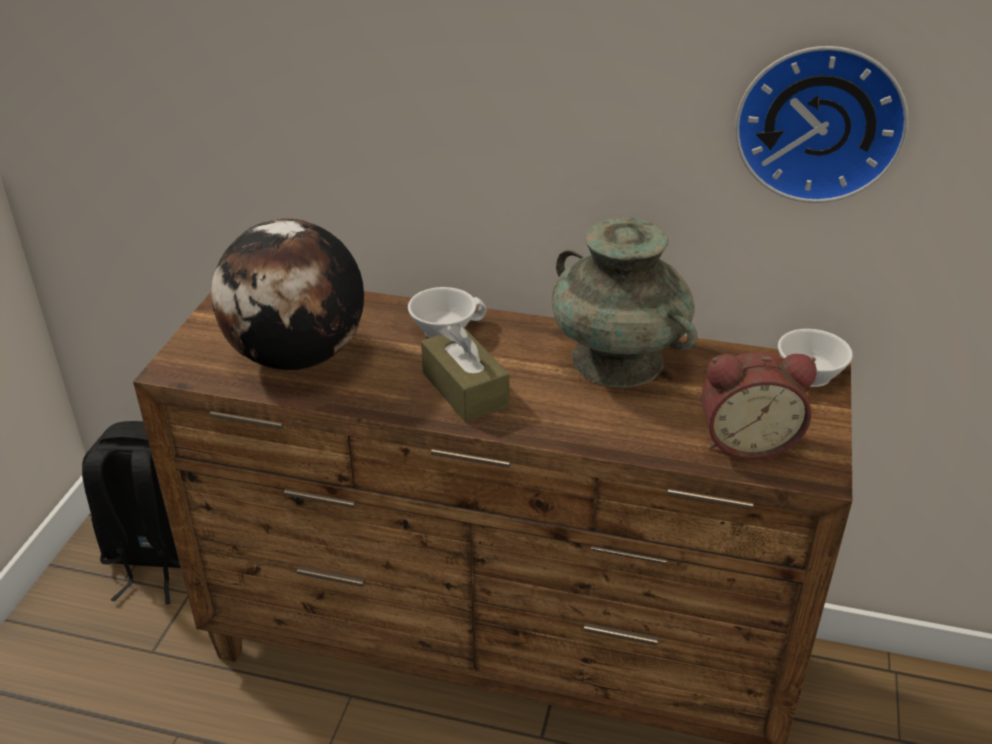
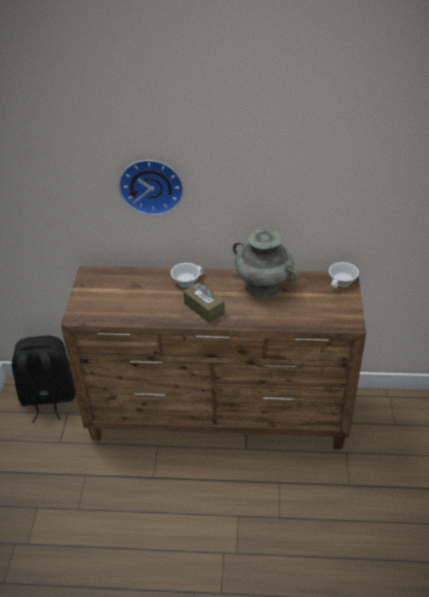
camera: 10 degrees left, 5 degrees up
(298, 357) = (128, 303): globe -> none
(746, 440) = (322, 314): alarm clock -> none
(819, 121) = (336, 183): wall clock -> wall clock (151, 185)

